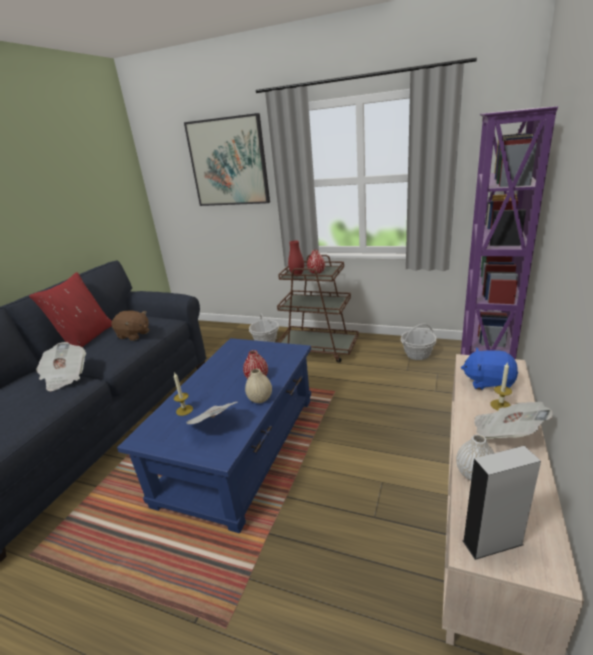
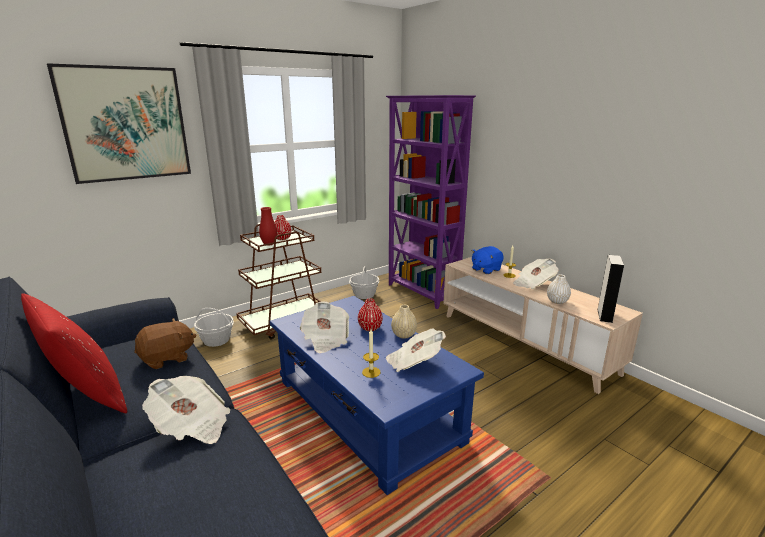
camera: 60 degrees left, 5 degrees down
(220, 369) = (325, 339): none -> newspaper

